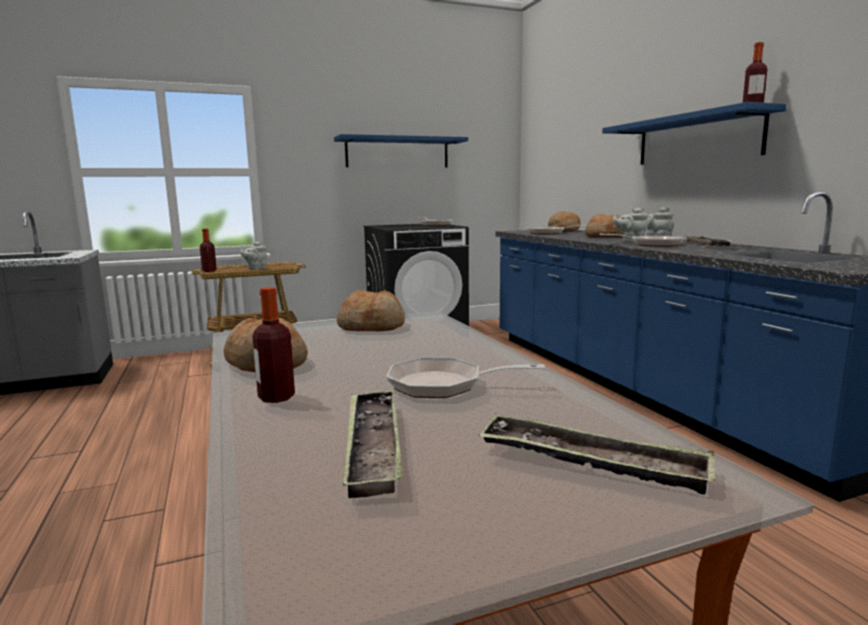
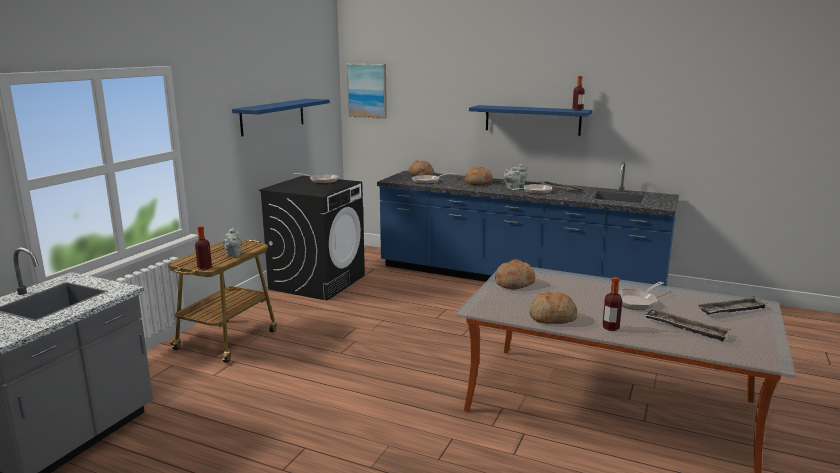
camera: 45 degrees left, 5 degrees up
(538, 133) = (367, 90): none -> picture

